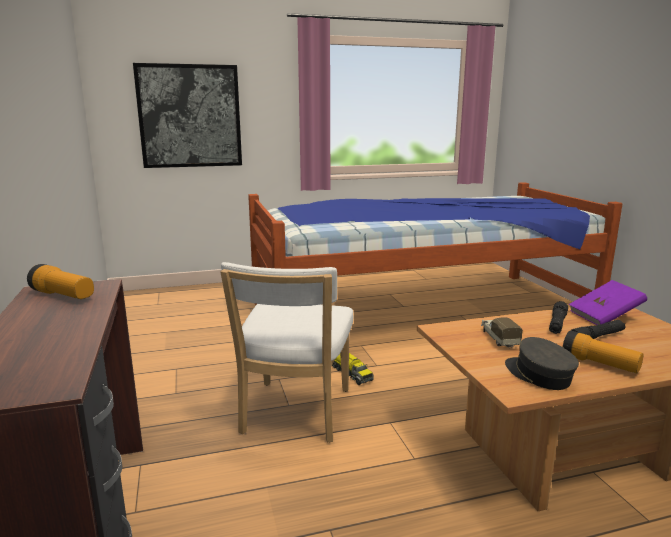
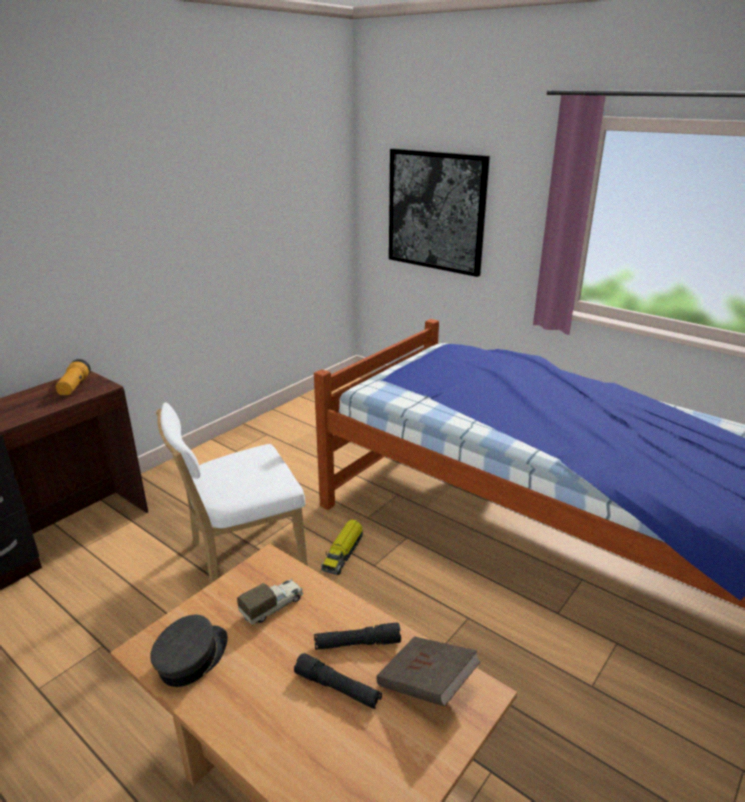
camera: 55 degrees right, 10 degrees up
(599, 364) = (250, 703): flashlight -> none
(604, 317) = (426, 685): purple book -> brown book

